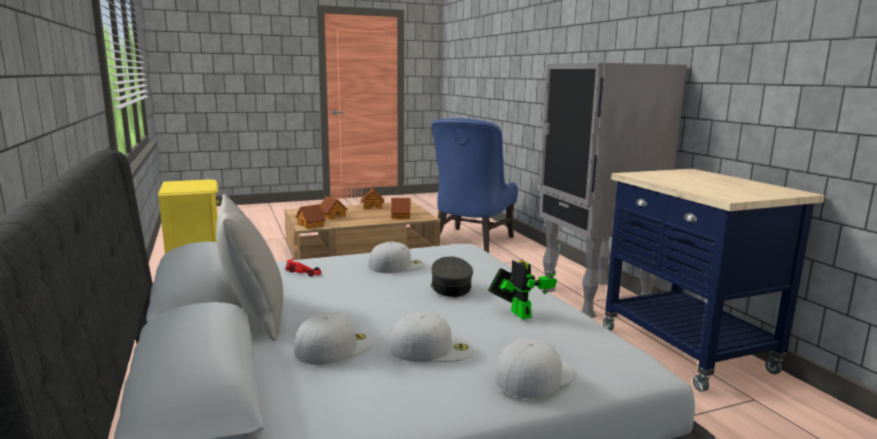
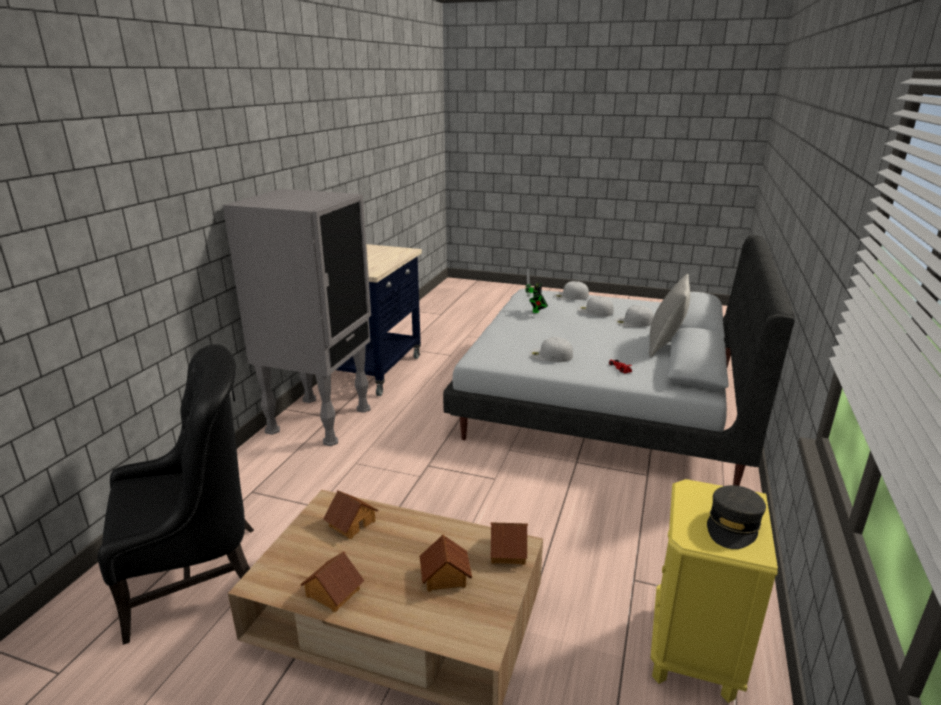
camera: 140 degrees left, 10 degrees up
(450, 287) = (542, 332): grey cap -> grey cap (733, 525)
(471, 241) = (198, 577): blue chair -> black chair

